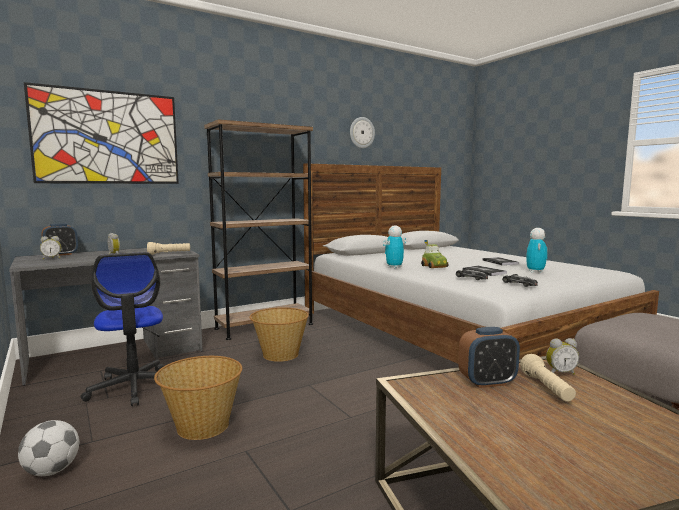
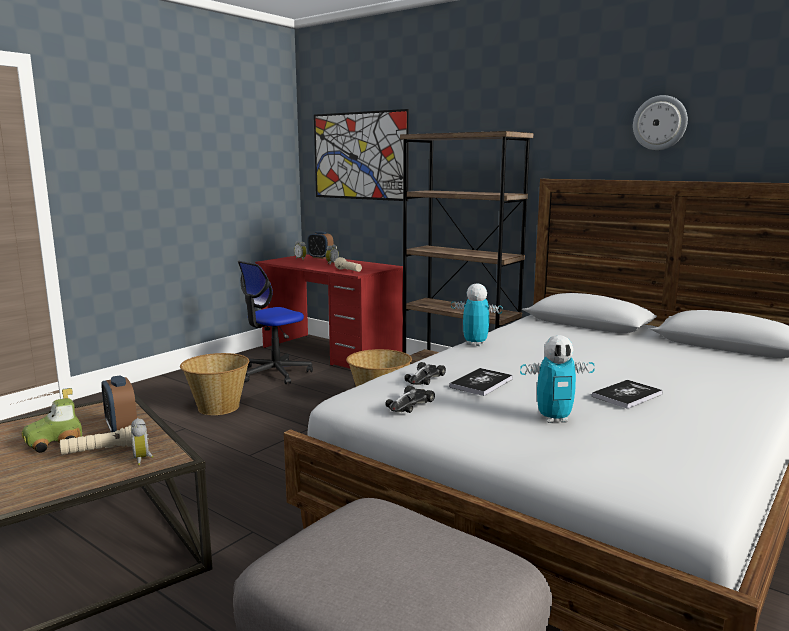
camera: 70 degrees right, 5 degrees up
(51, 471) = (157, 387): football -> none
(116, 355) = (331, 353): grey desk -> red desk
(435, 266) = (508, 360): toy car -> toy car (54, 443)

